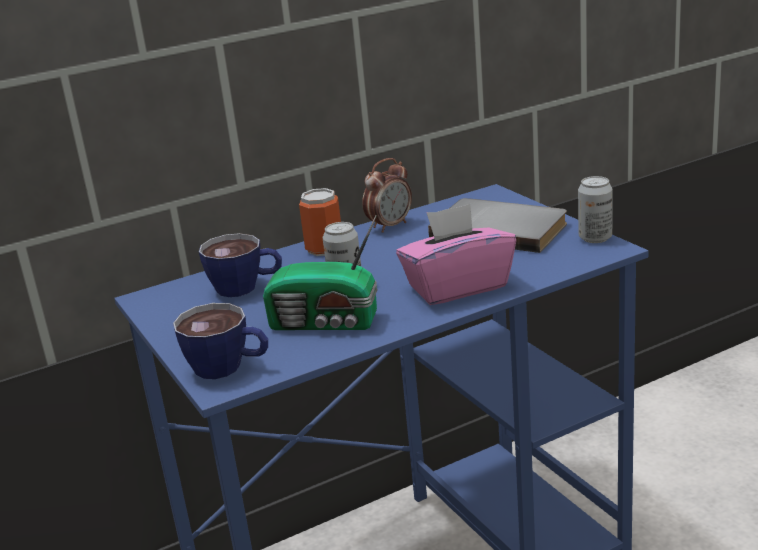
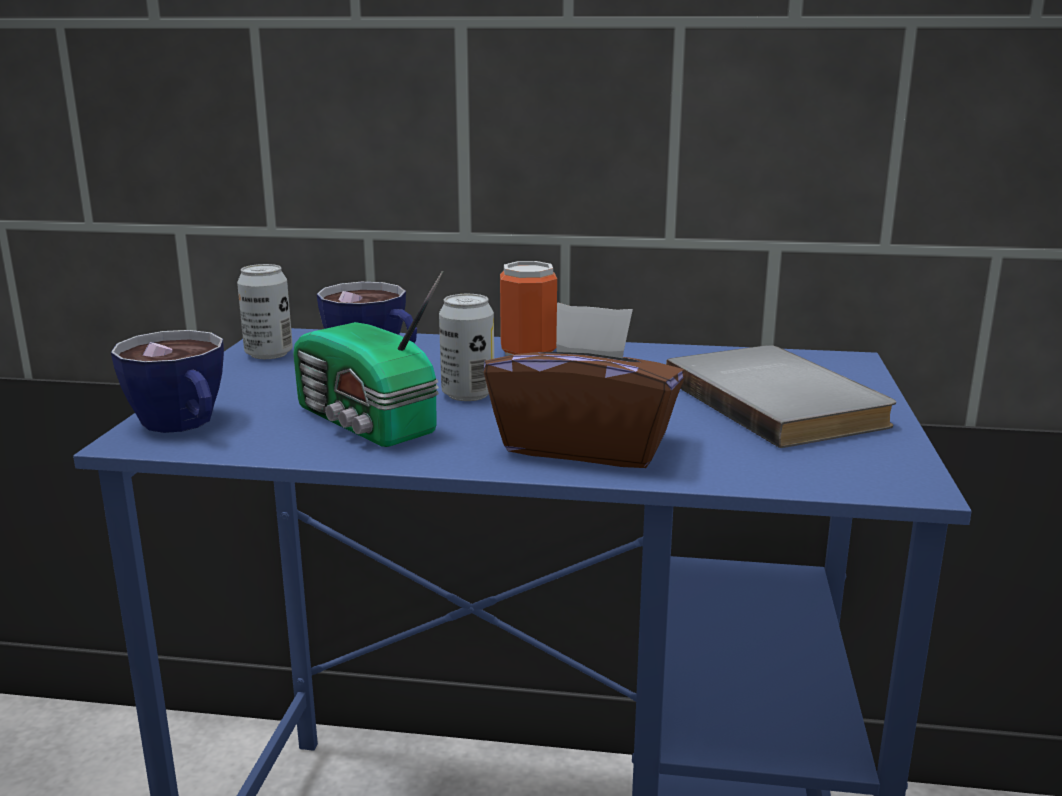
camera: 35 degrees right, 5 degrees down
(390, 226) = (647, 353): alarm clock -> none
(457, 287) = (586, 445): pink tissue box -> brown tissue box
(595, 238) = (904, 460): can -> can (269, 354)

